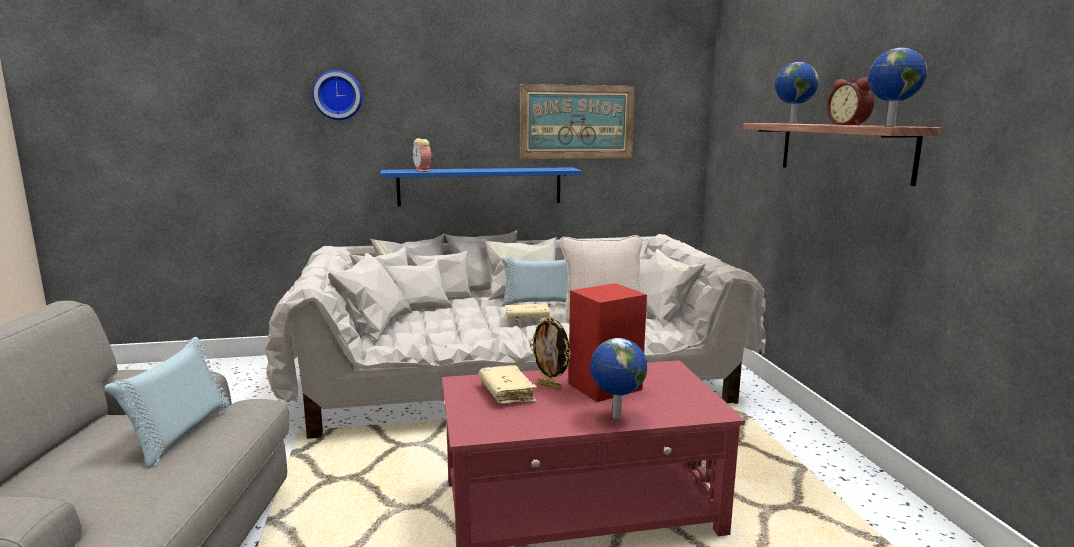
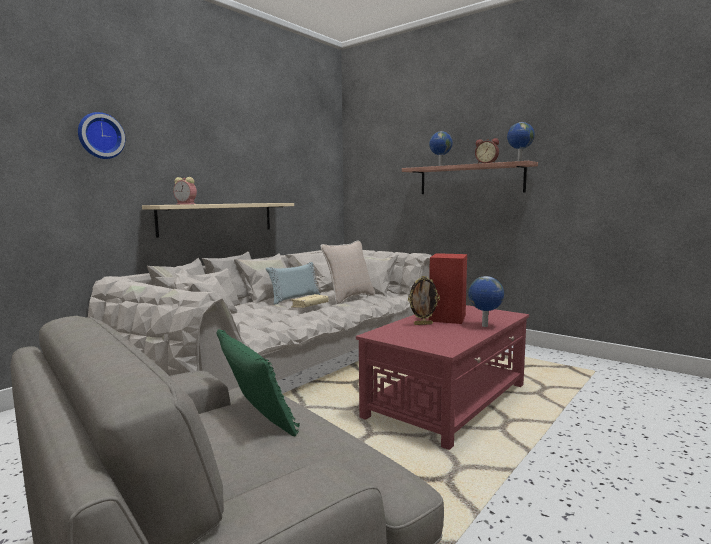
camera: 40 degrees left, 5 degrees down
(180, 434) = (256, 415): blue pillow -> green pillow
(480, 186) = (217, 218): blue shelf -> beige shelf
(507, 393) = (411, 332): beige book -> none
(577, 122) = (276, 170): picture -> none

